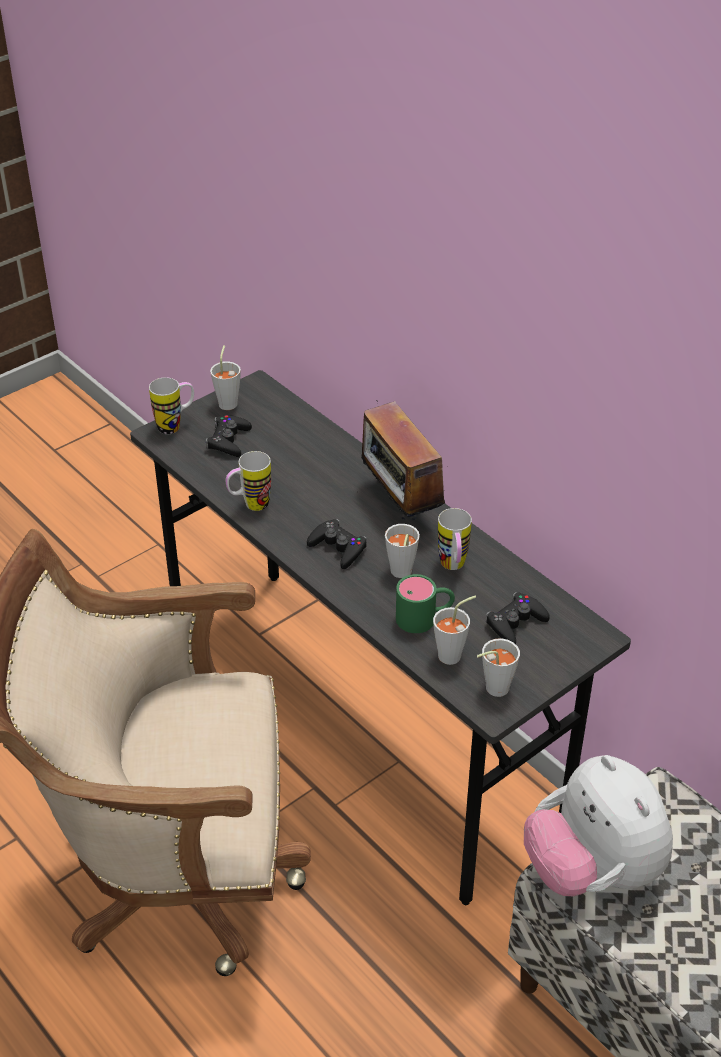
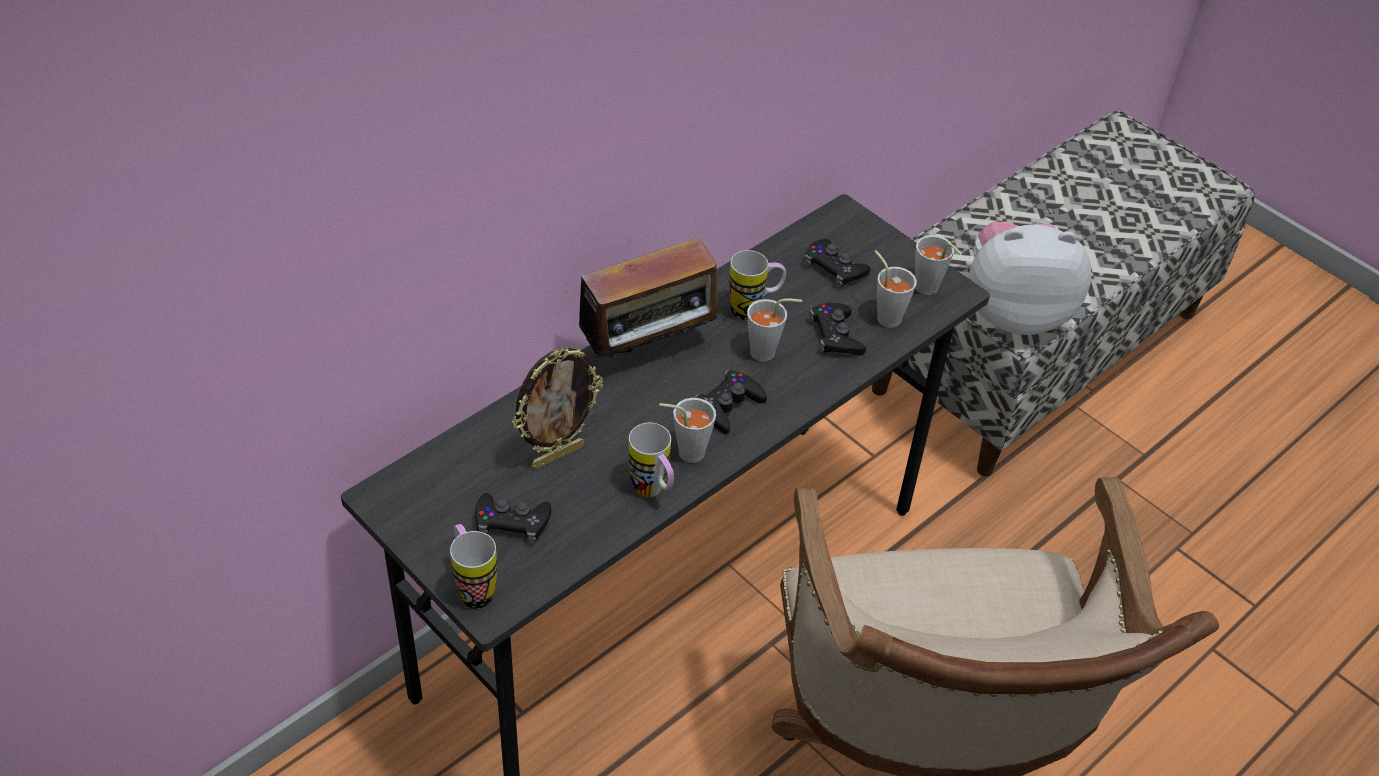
camera: 95 degrees left, 5 degrees up
(229, 401) = (418, 527): grey cup -> grey cup (685, 452)
(289, 460) = (557, 455): none -> picture frame
(424, 617) = (835, 335): green mug -> black game controller
(592, 871) = (1014, 312): plush toy -> plush toy turned 150 degrees counterclockwise

